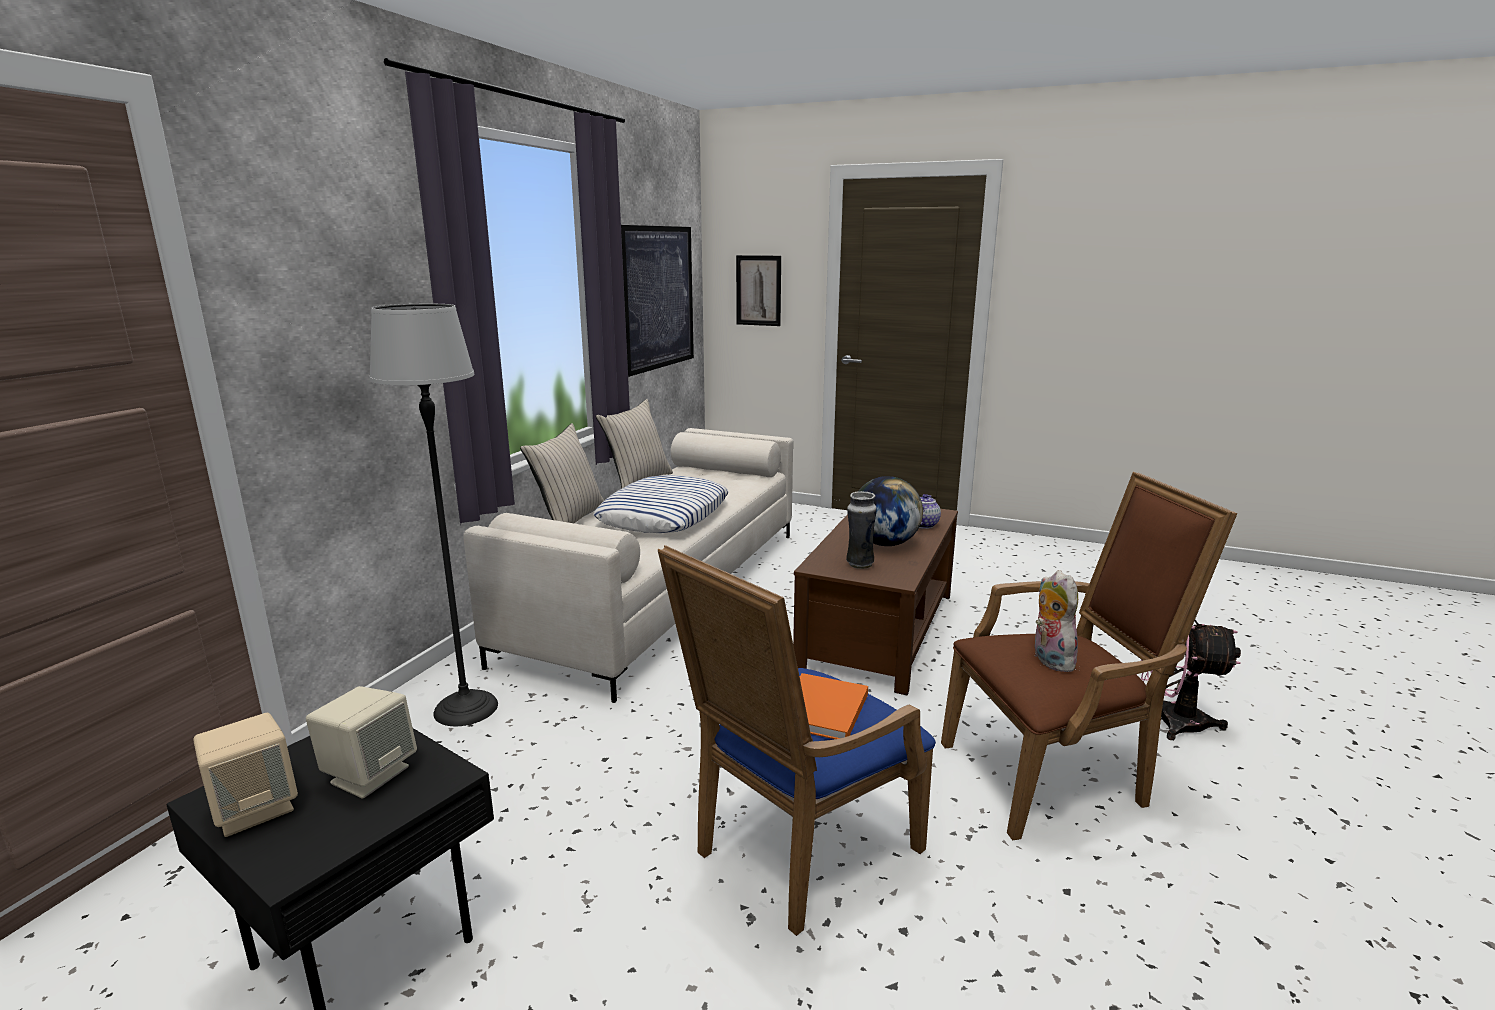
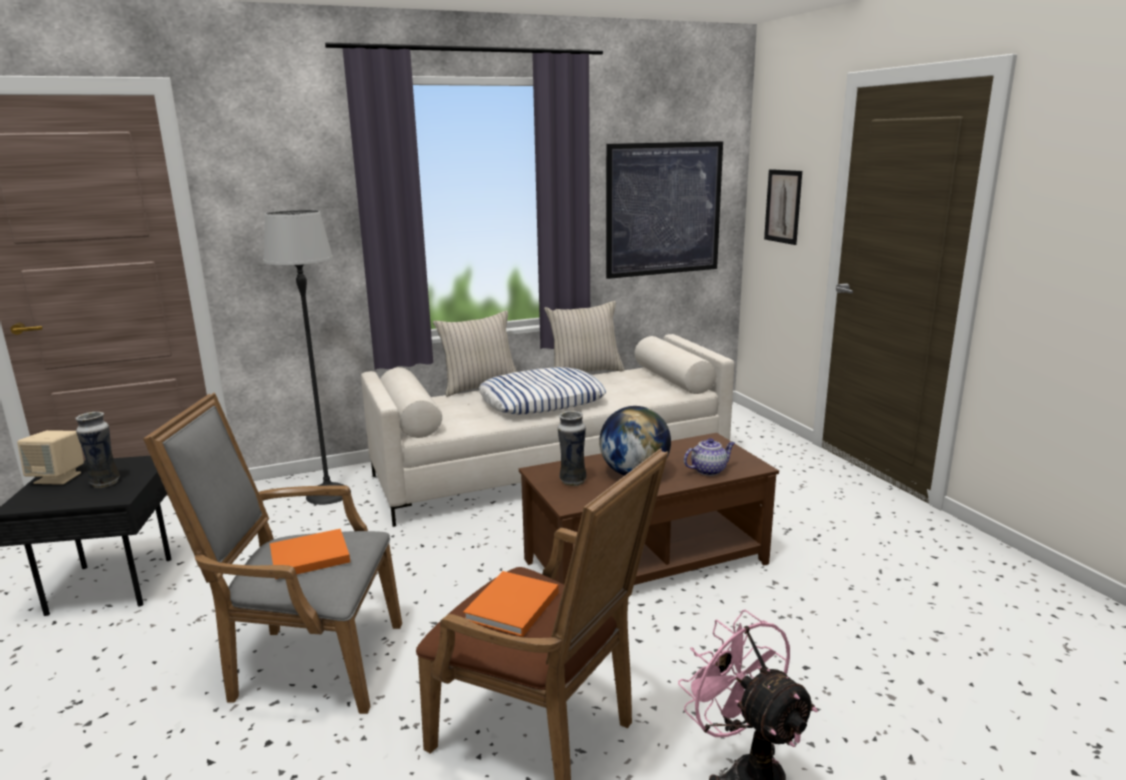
camera: 45 degrees right, 0 degrees up
(369, 774) = (105, 482): beige speaker -> vase
(795, 854) = (307, 664): blue armchair -> grey armchair
(1049, 660) = (511, 607): plush toy -> orange book

